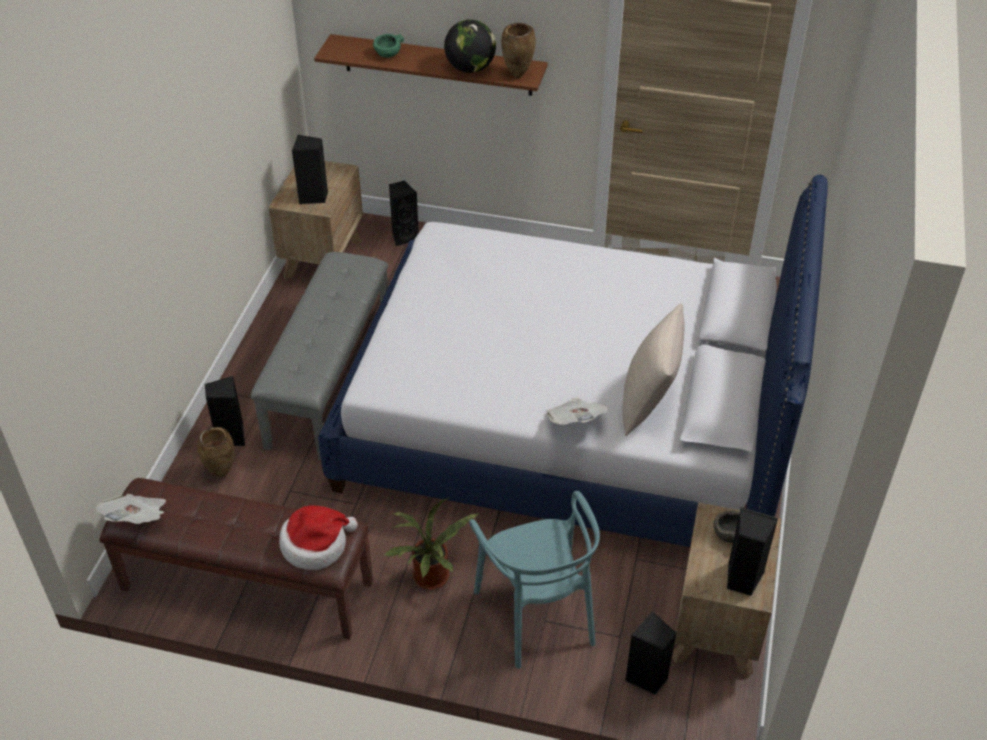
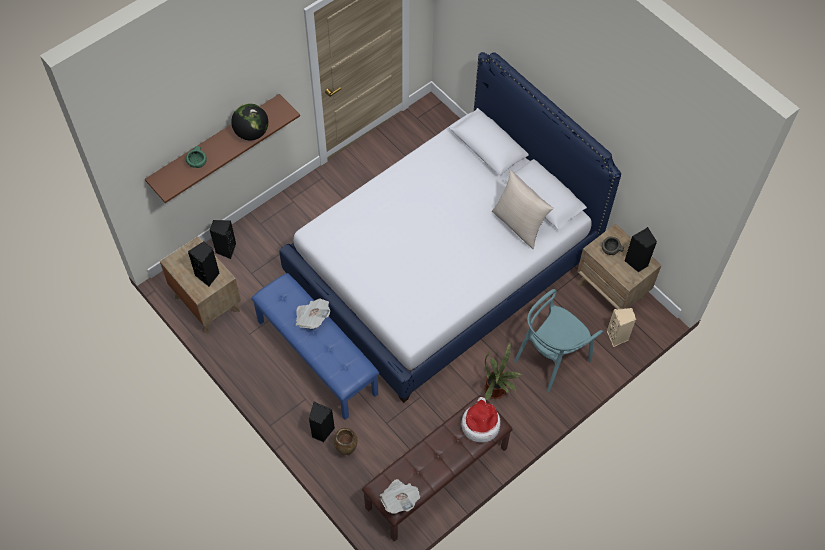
camera: 55 degrees left, 15 degrees up
(331, 380) = (318, 357): grey bench -> blue bench
(517, 76) = (280, 116): brown vase -> none
(537, 614) = (551, 358): turquoise chair -> turquoise chair turned 120 degrees clockwise
(575, 422) = (508, 263): newspaper -> newspaper (312, 318)
(647, 678) = (618, 337): black speaker -> beige speaker

